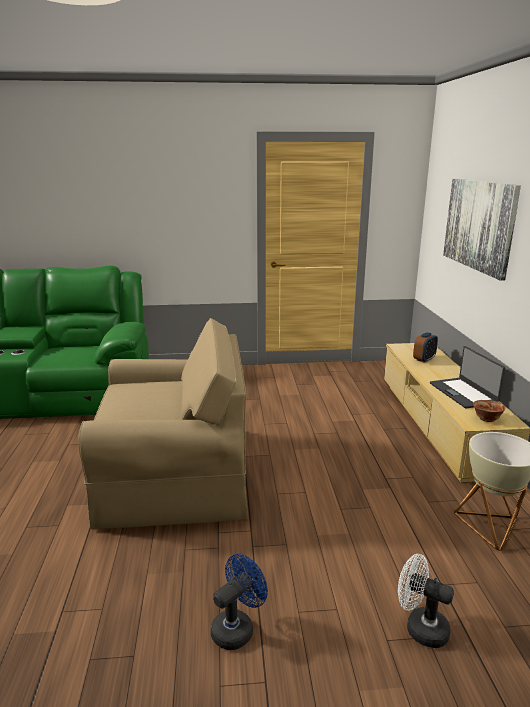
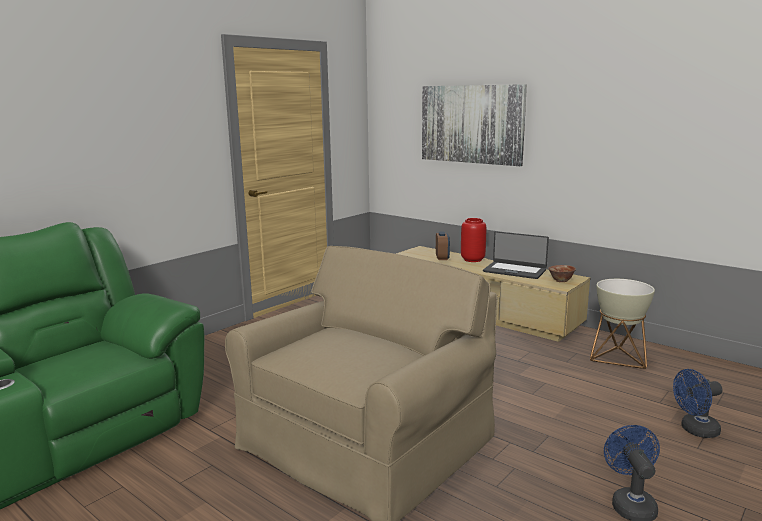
camera: 45 degrees left, 5 degrees down
(420, 627) = (695, 430): white fan -> blue fan
(448, 369) = (472, 259): none -> red vase

